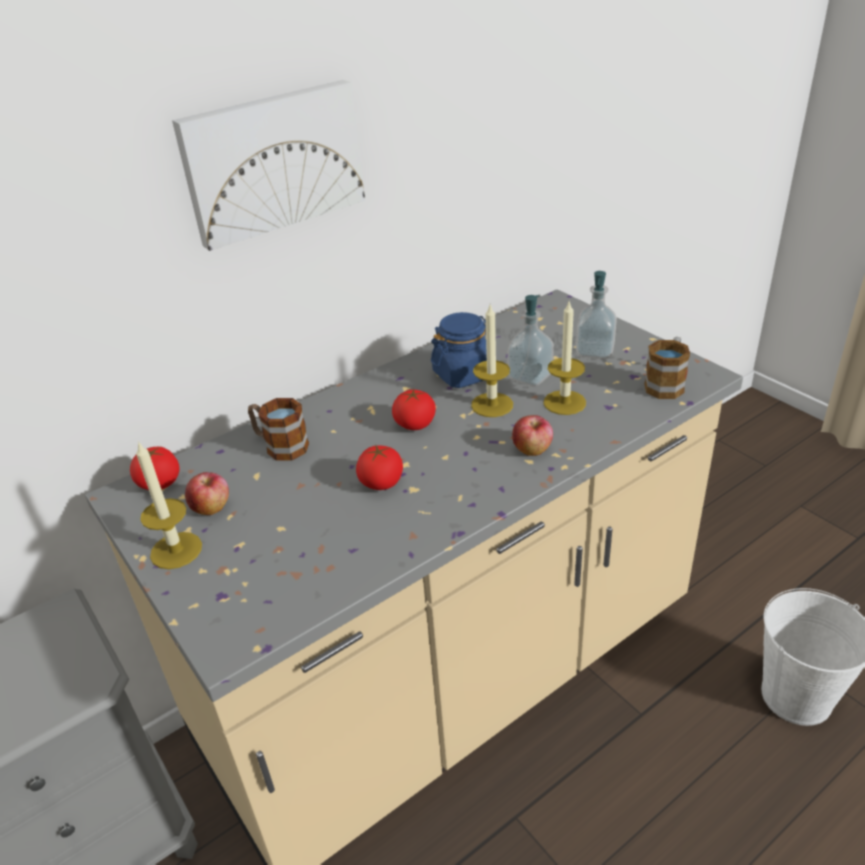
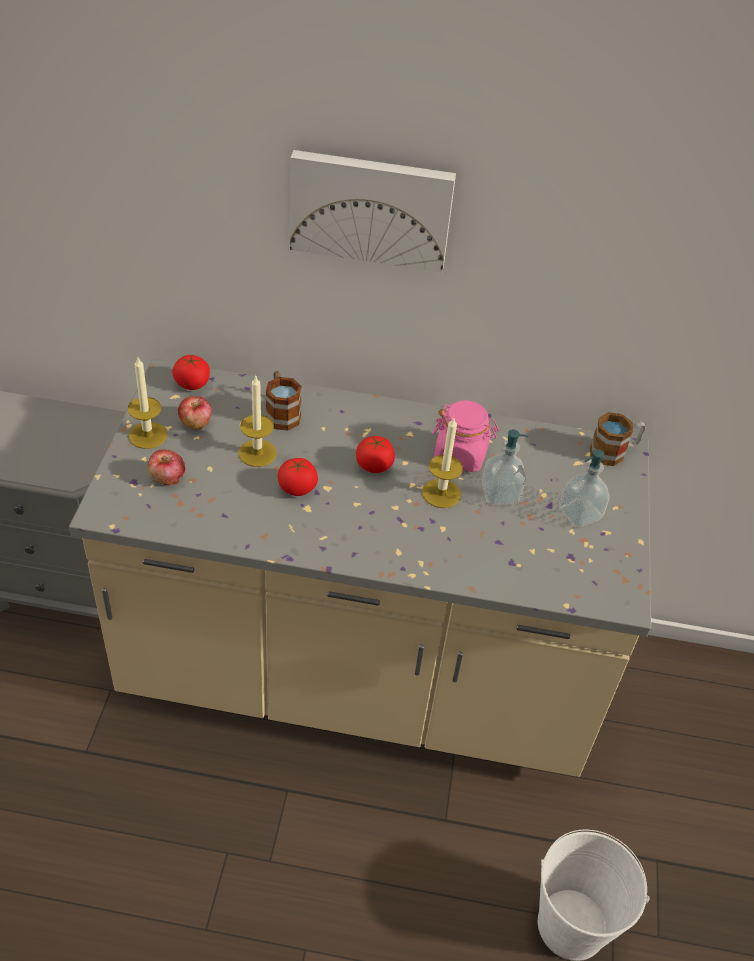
camera: 40 degrees right, 10 degrees up
(463, 374) = (461, 455): blue jar -> pink jar
(532, 449) = (413, 546): apple -> apple (167, 478)
(564, 402) = (489, 533): candle -> candle (257, 453)
(666, 383) = (582, 582): mug -> mug (614, 452)

